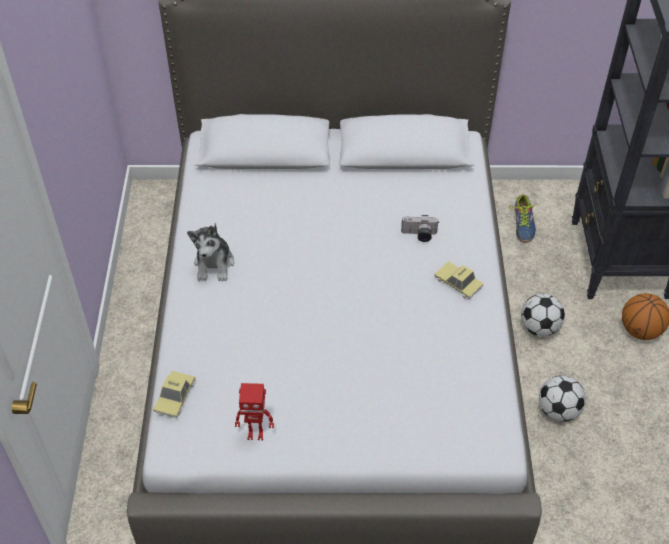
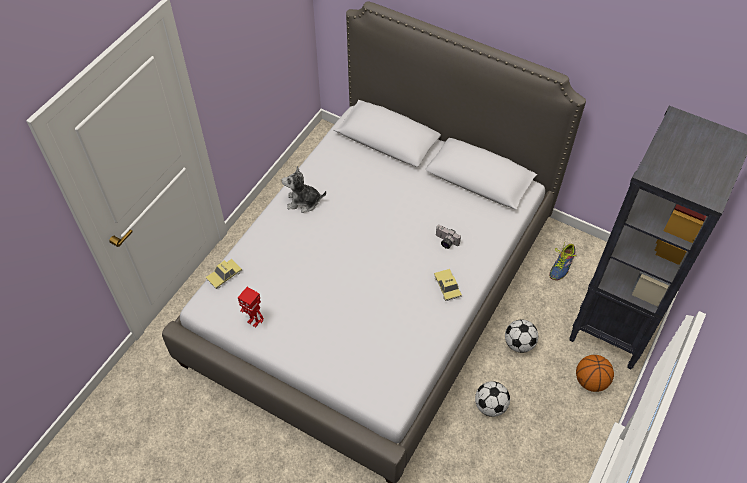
camera: 30 degrees right, 5 degrees up
(214, 264) = (303, 202): plush toy -> plush toy turned 60 degrees clockwise

